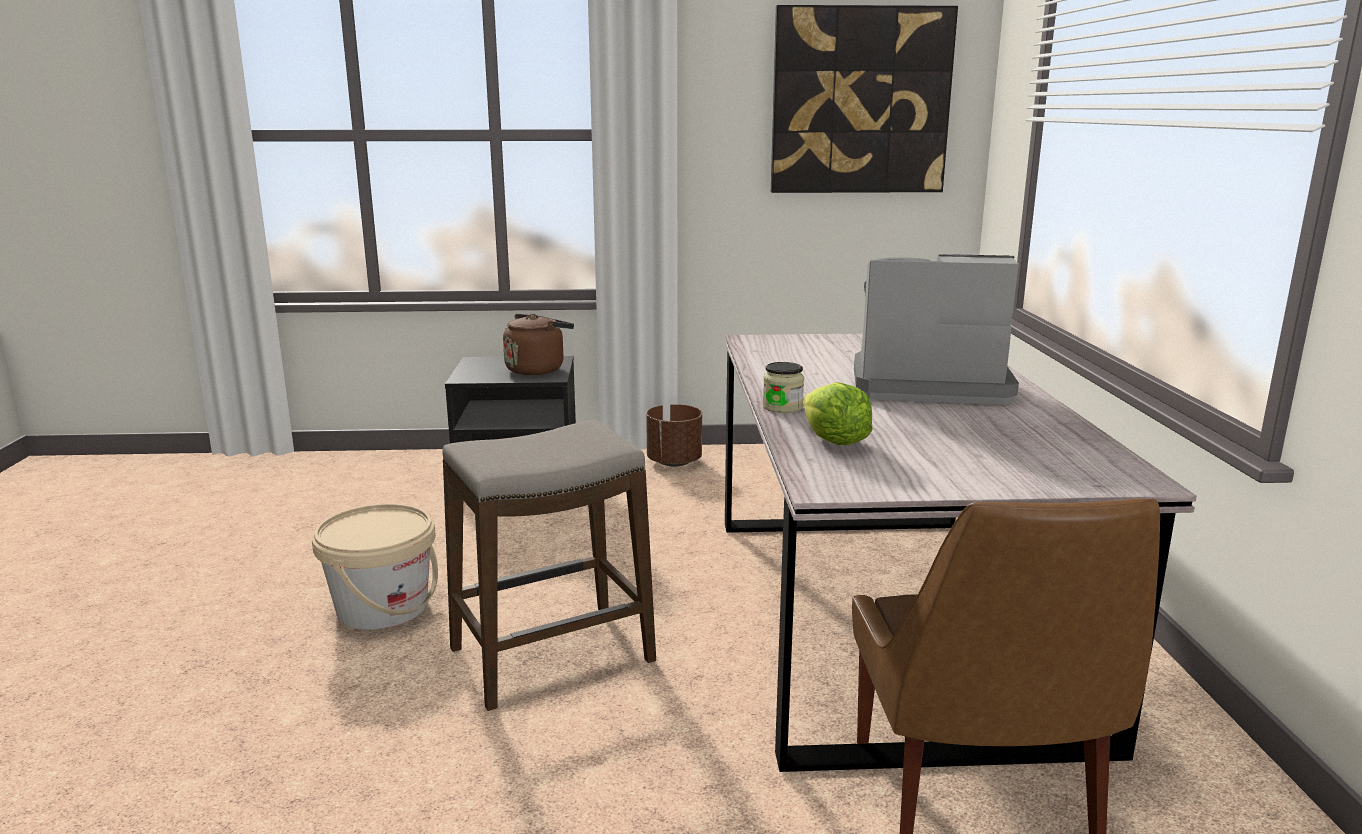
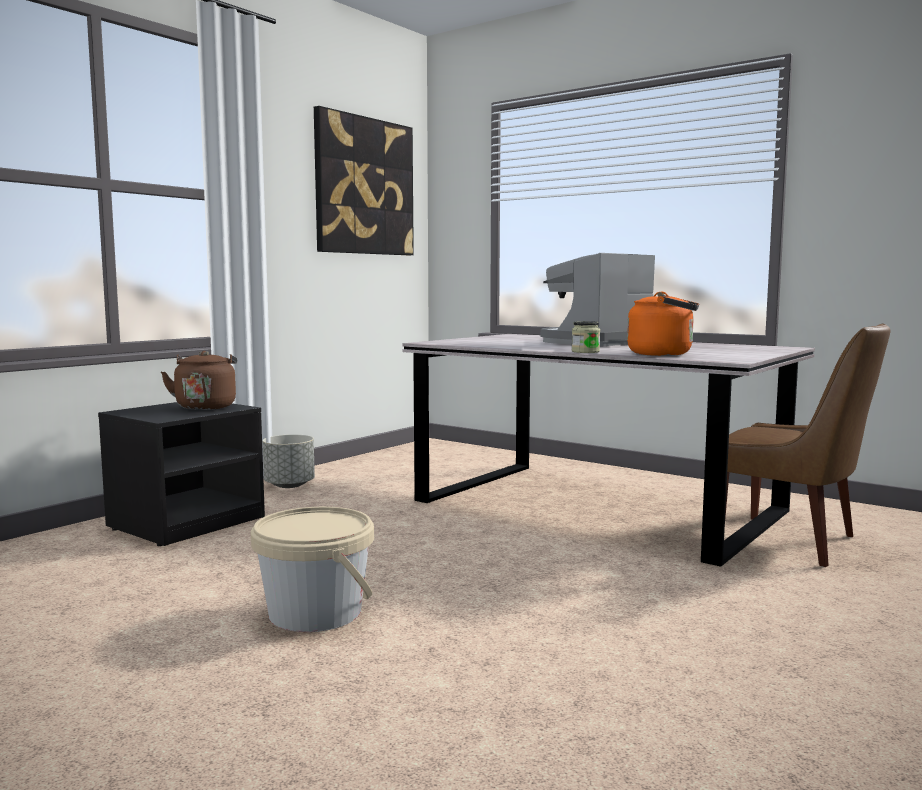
camera: 50 degrees left, 10 degrees down
(551, 655) = (502, 581): stool -> none
(674, 462) = (289, 485): brown planter -> grey planter
(834, 442) = (664, 354): lettuce -> orange kettle

